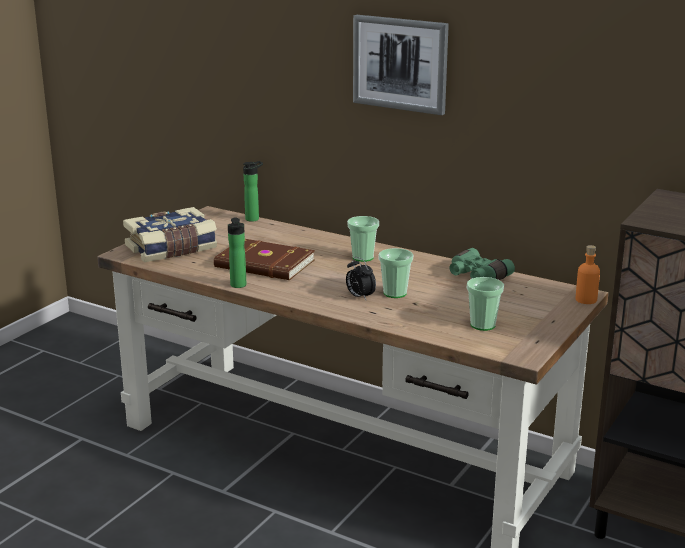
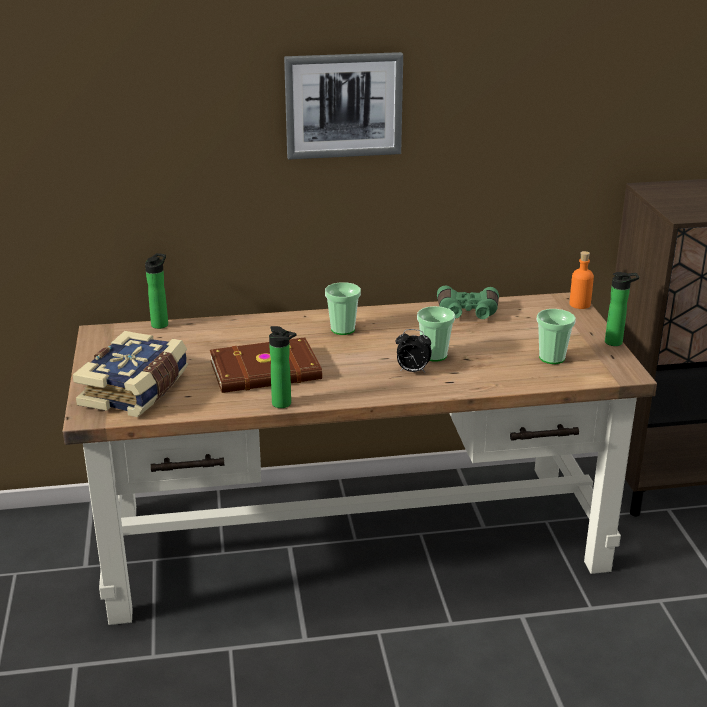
camera: 40 degrees left, 5 degrees up
(561, 334) = (616, 342): none -> bottle

